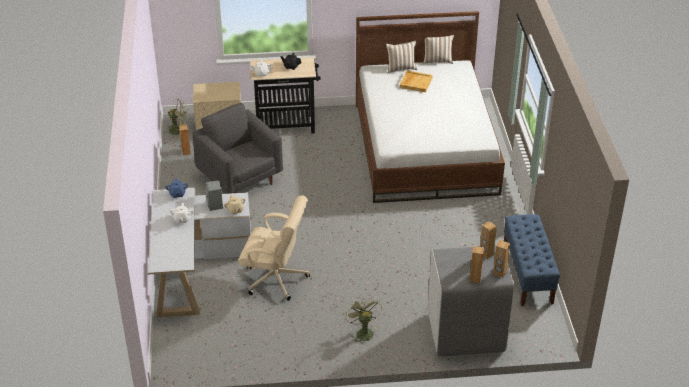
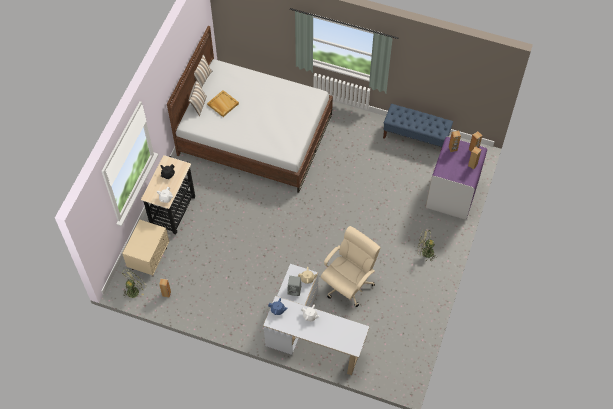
camera: 65 degrees left, 20 degrees up
(240, 179) = (223, 267): grey armchair -> none
(466, 333) = (452, 196): grey dresser -> purple dresser

